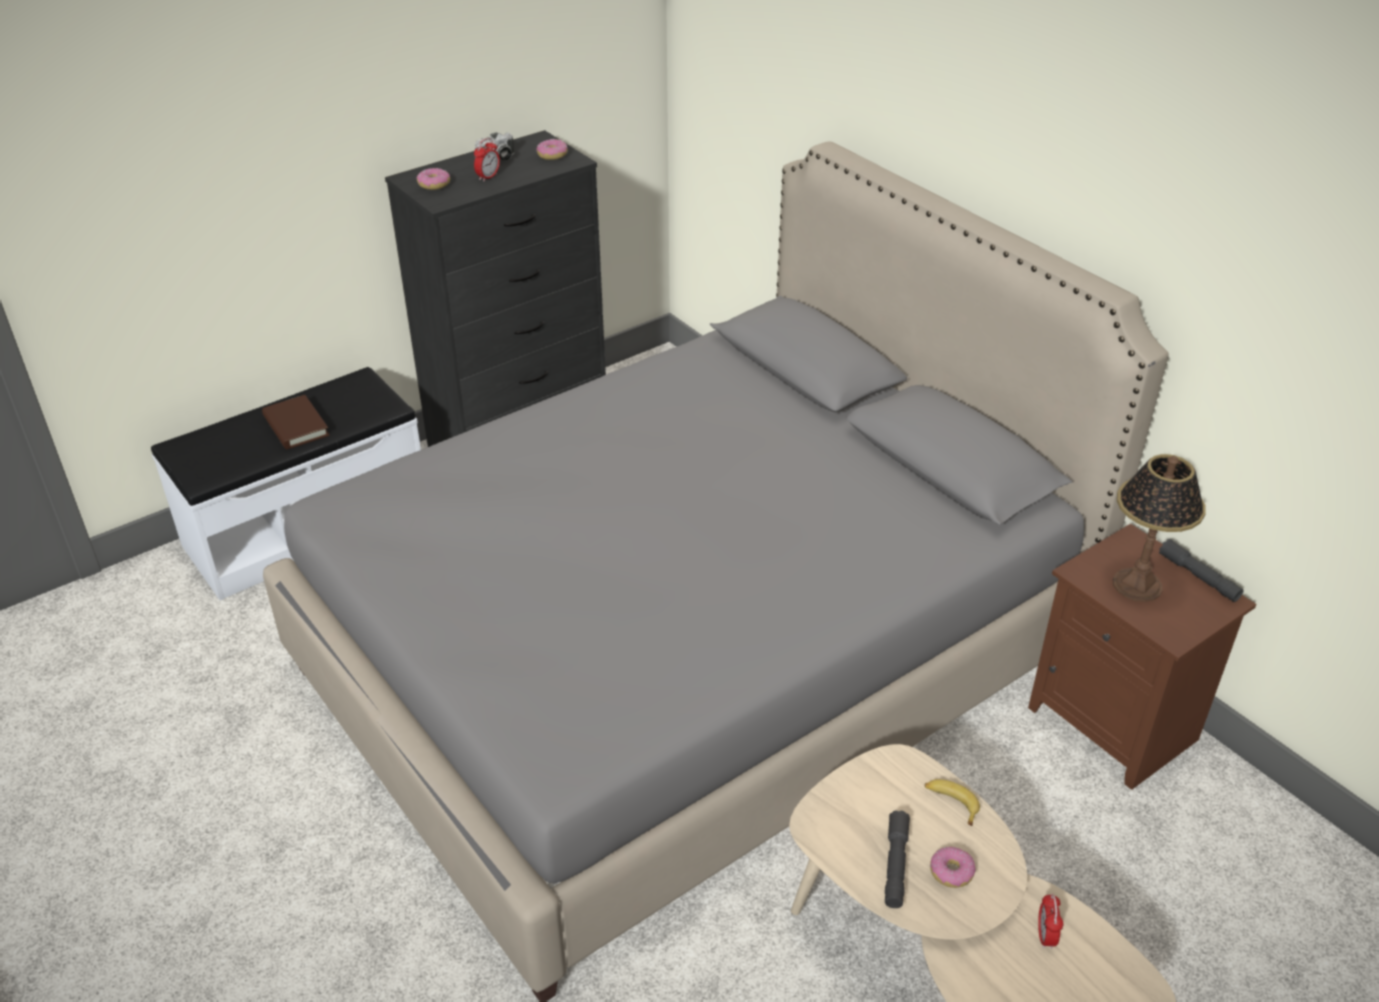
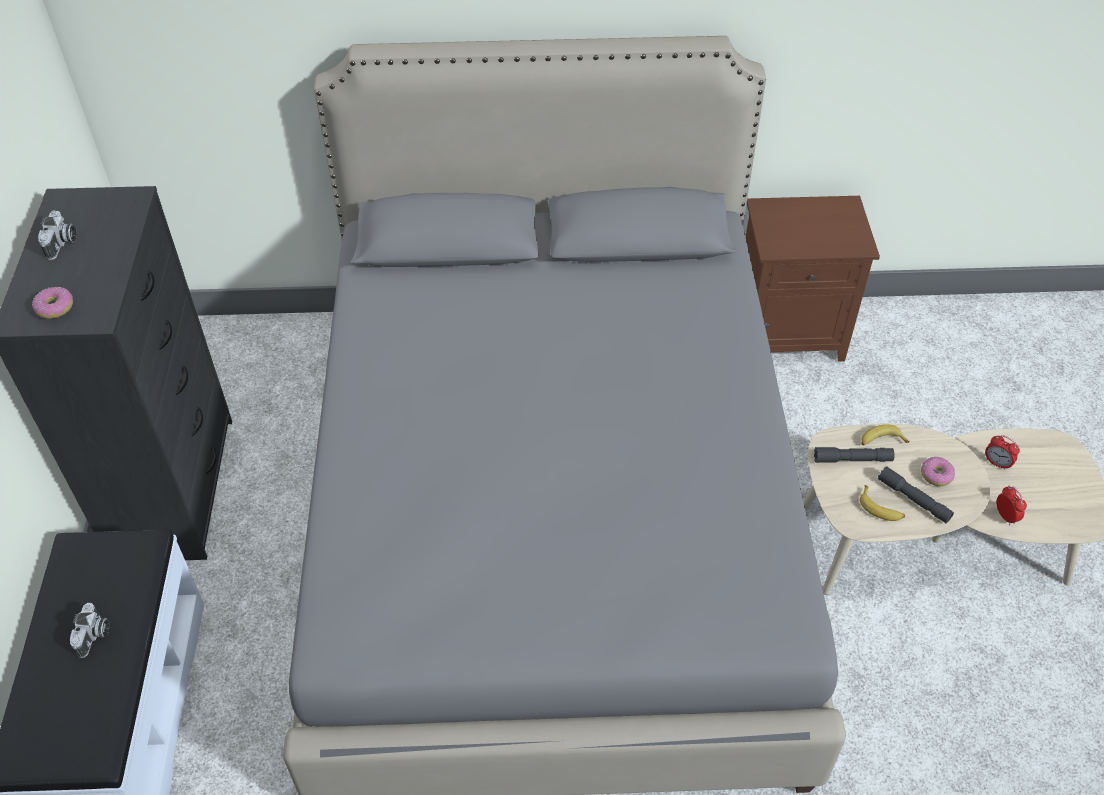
camera: 55 degrees left, 10 degrees up
(296, 426) = (94, 636): brown book -> camera
(488, 177) = (90, 265): alarm clock -> alarm clock (1005, 516)
(552, 155) = (104, 206): donut -> none
(854, 840) = (880, 508): none -> banana
(1137, 585) = (805, 232): table lamp -> none
(1198, 577) = (819, 202): grey flashlight -> grey flashlight (852, 459)

